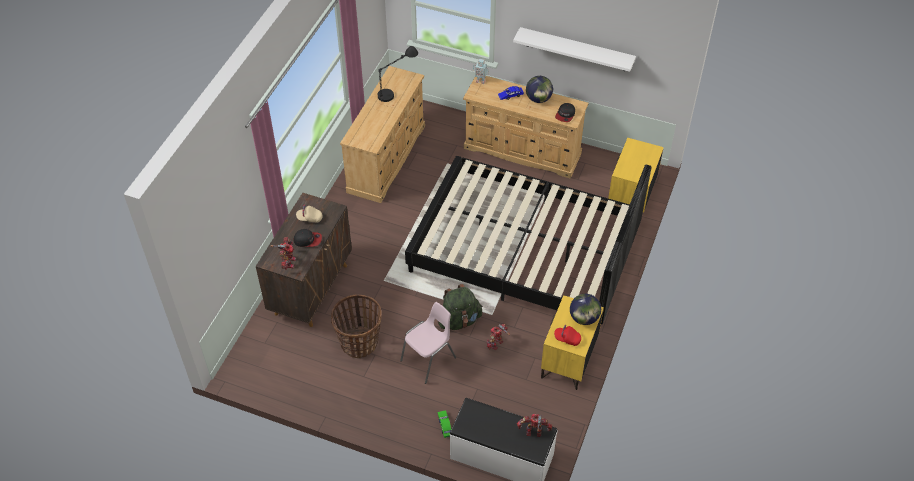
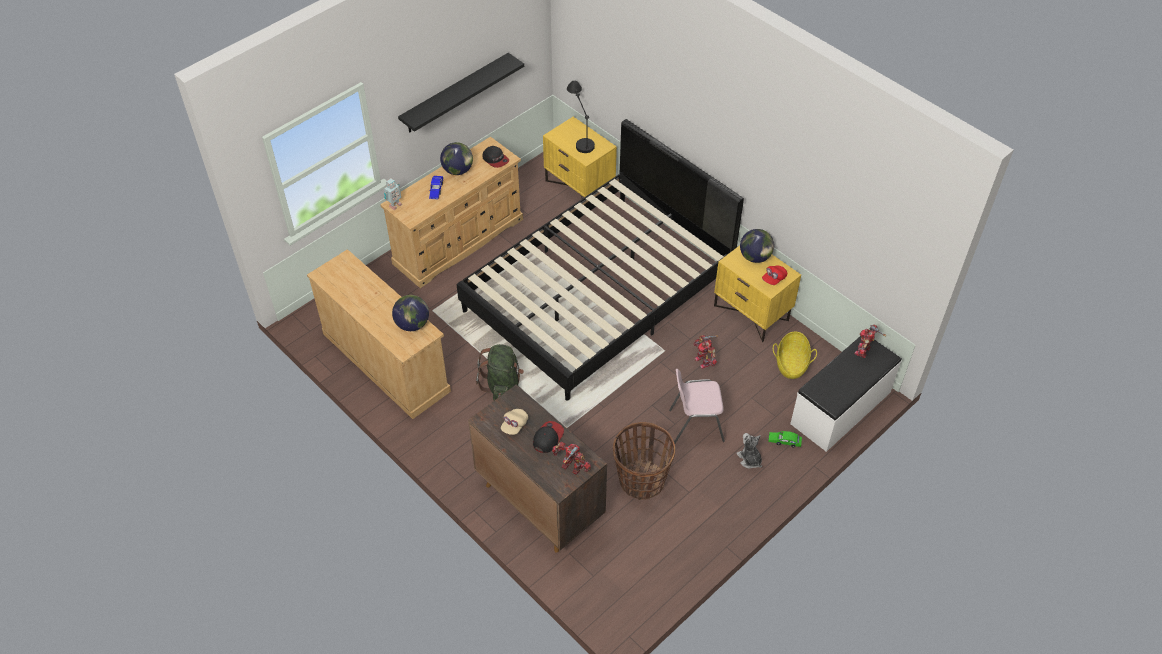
camera: 65 degrees left, 0 degrees up
(375, 134) = (412, 324): none -> globe
(397, 89) = (353, 280): black table lamp -> black table lamp (580, 135)
(414, 406) = (749, 459): none -> plush toy
(429, 359) = (695, 424): pink chair -> pink chair turned 75 degrees counterclockwise
(459, 320) = (657, 380): green backpack -> green backpack (502, 385)
(529, 406) = (791, 363): none -> basket
(576, 49) = (455, 93): white shelf -> black shelf

